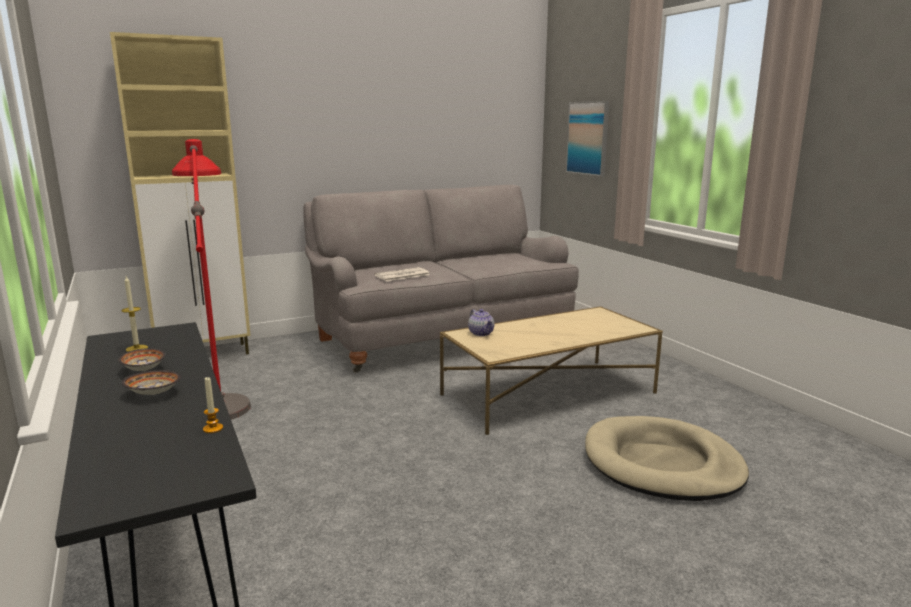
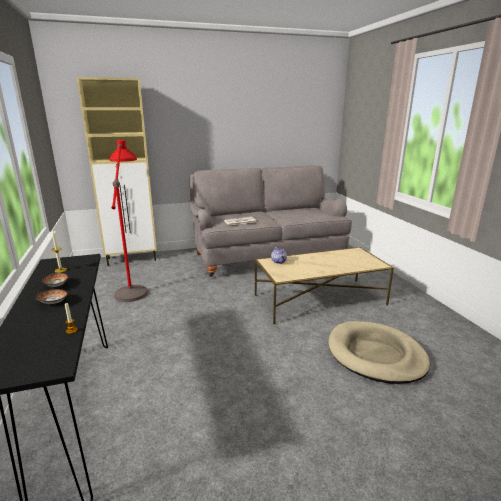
camera: 10 degrees right, 5 degrees up
(588, 138) = (366, 137): picture -> none

